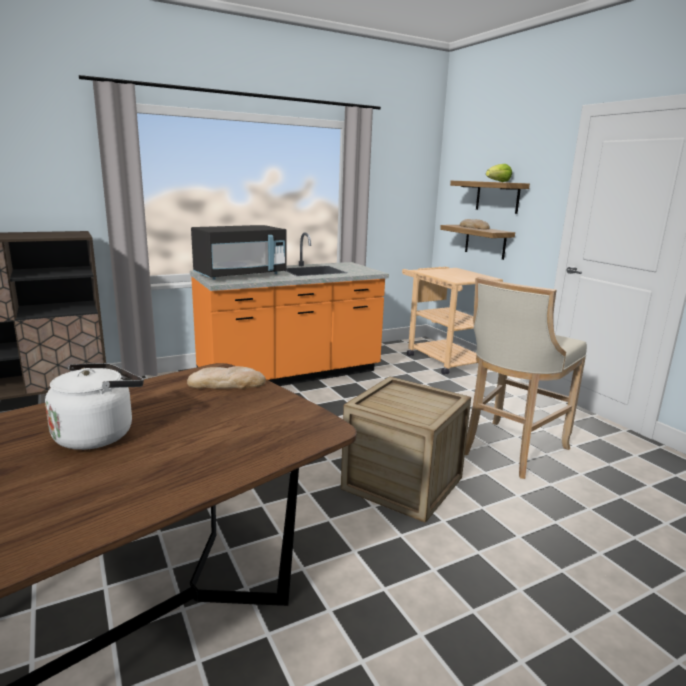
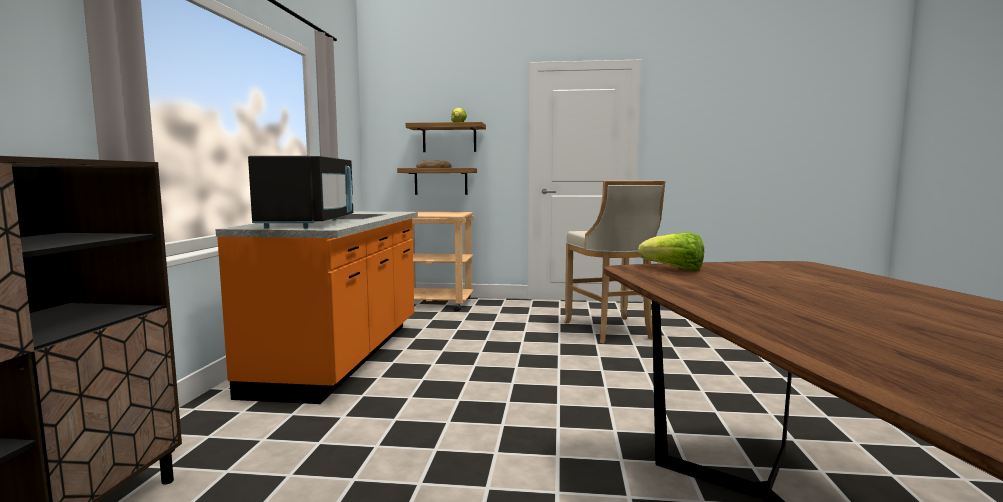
camera: 55 degrees left, 10 degrees down
(98, 434) = (806, 301): white kettle -> none
(227, 383) = (674, 269): bread -> lettuce
(402, 483) = (627, 371): crate -> none

